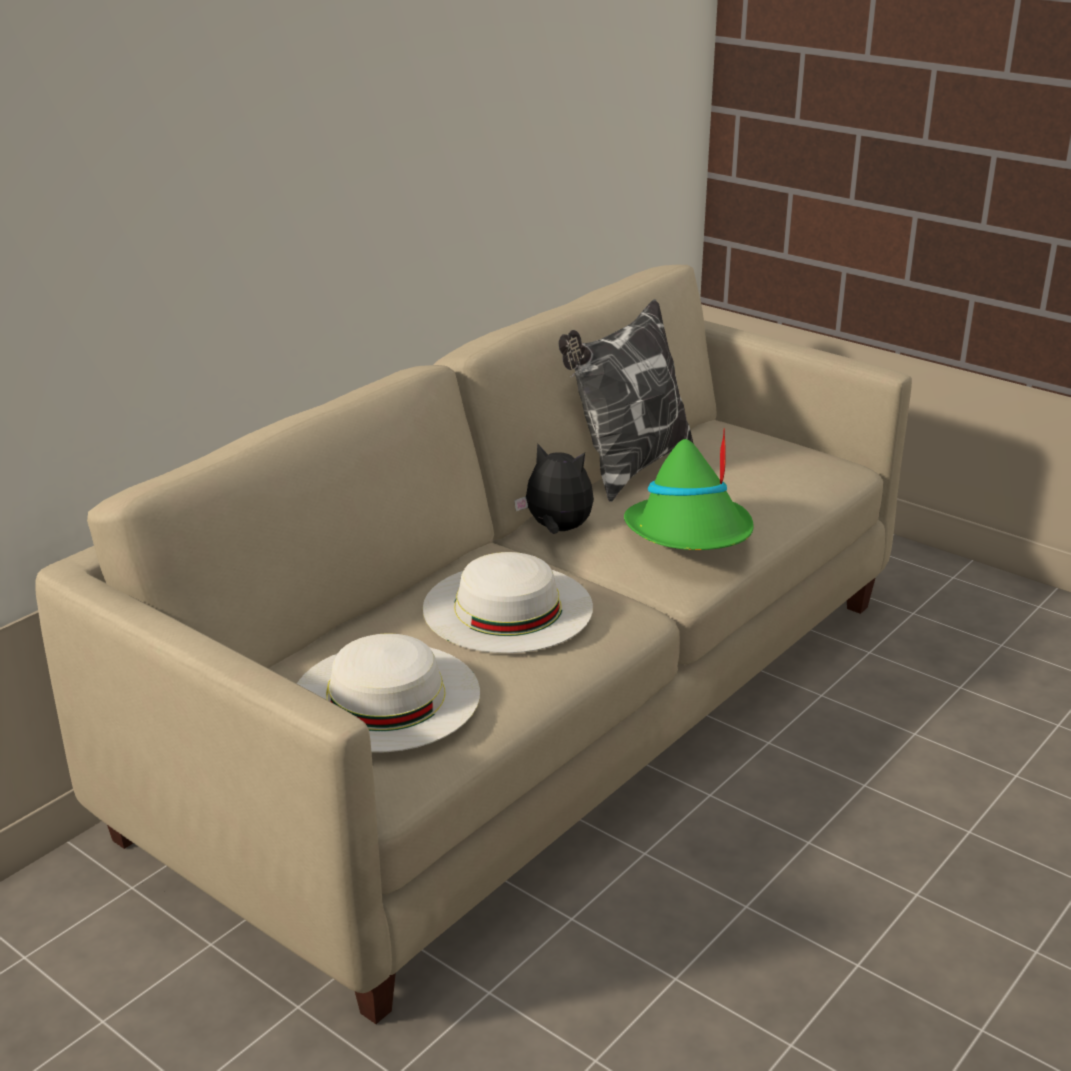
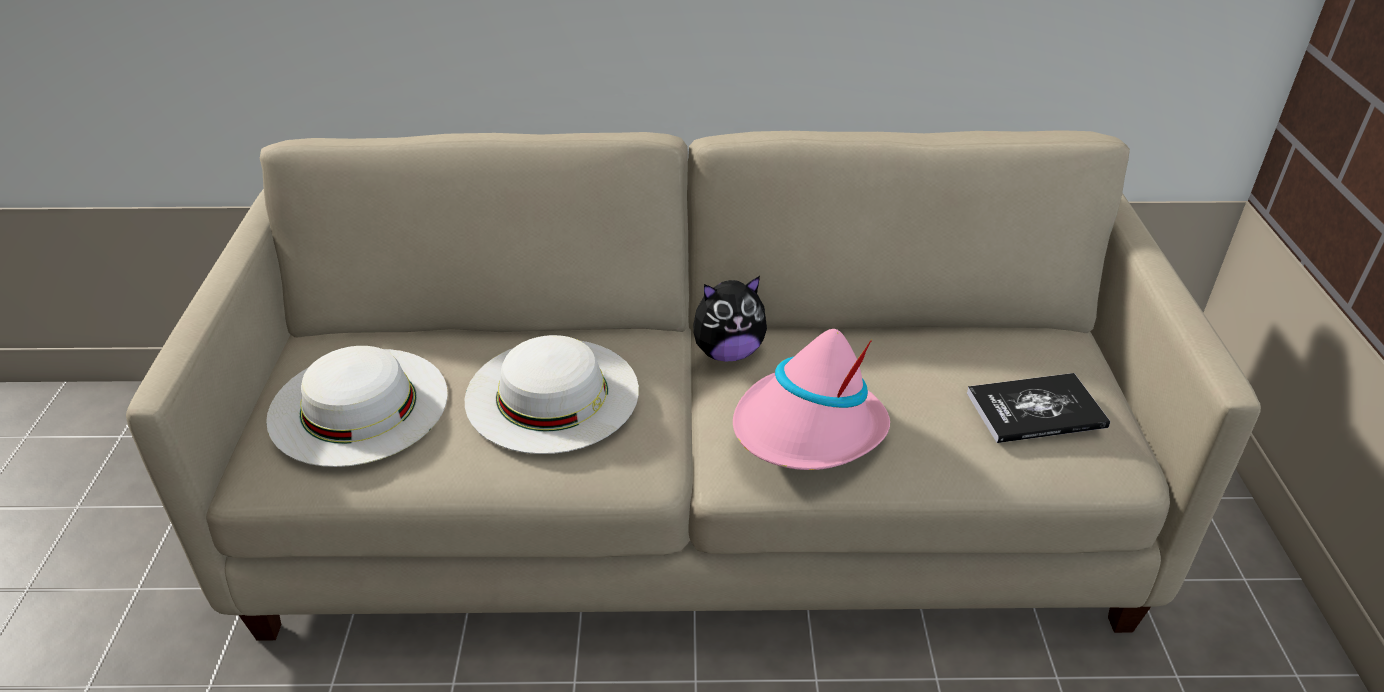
camera: 50 degrees right, 10 degrees up
(557, 530) = (728, 352): plush toy -> plush toy turned 90 degrees clockwise
(628, 468) = (884, 332): pillow -> none
(690, 533) = (808, 429): green hat -> pink hat
(776, 459) = (1036, 410): none -> book

